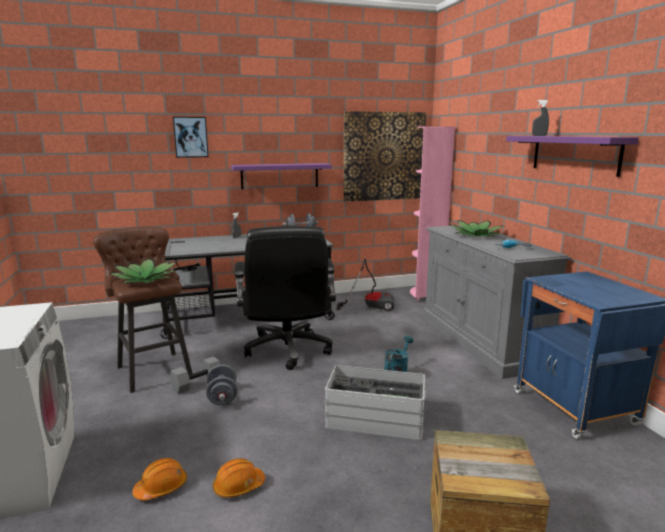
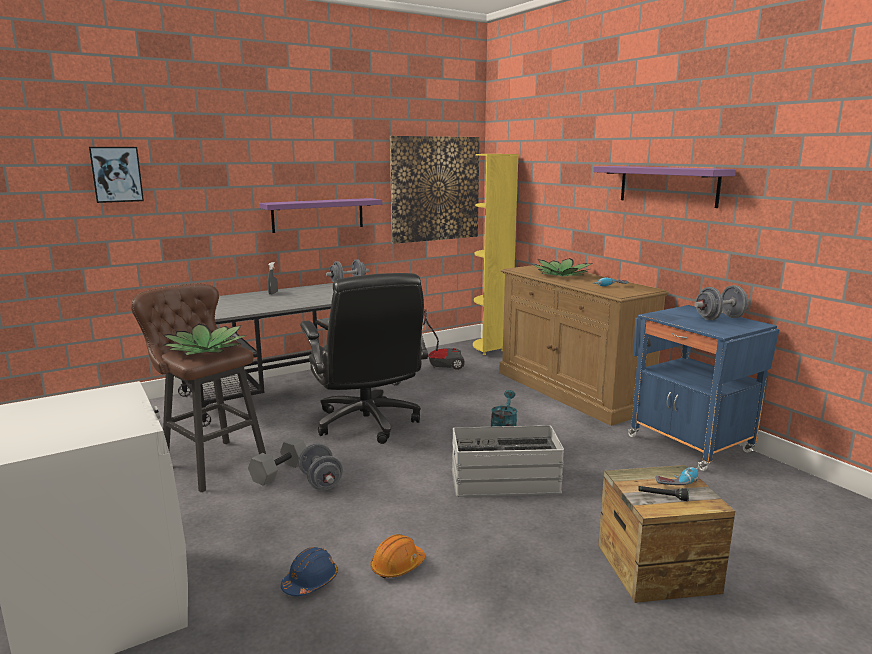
camera: 15 degrees left, 0 degrees up
(161, 487) = (310, 582): orange hard hat -> blue hard hat
(190, 137) = (208, 168): picture -> picture (116, 174)
(424, 296) = (488, 349): pink bookcase -> yellow bookcase
(477, 469) = (662, 497): none -> black flashlight
(480, 341) = (571, 391): grey cabinet -> brown cabinet
(505, 455) = (679, 482): none -> power drill
(539, 135) = (631, 166): grey spray bottle -> none
(610, 287) = (719, 318): none -> grey dumbbell

